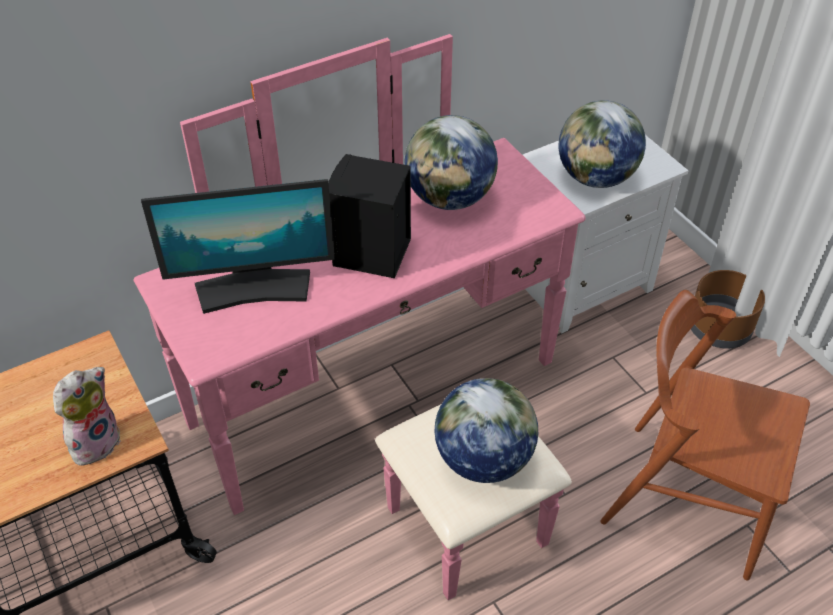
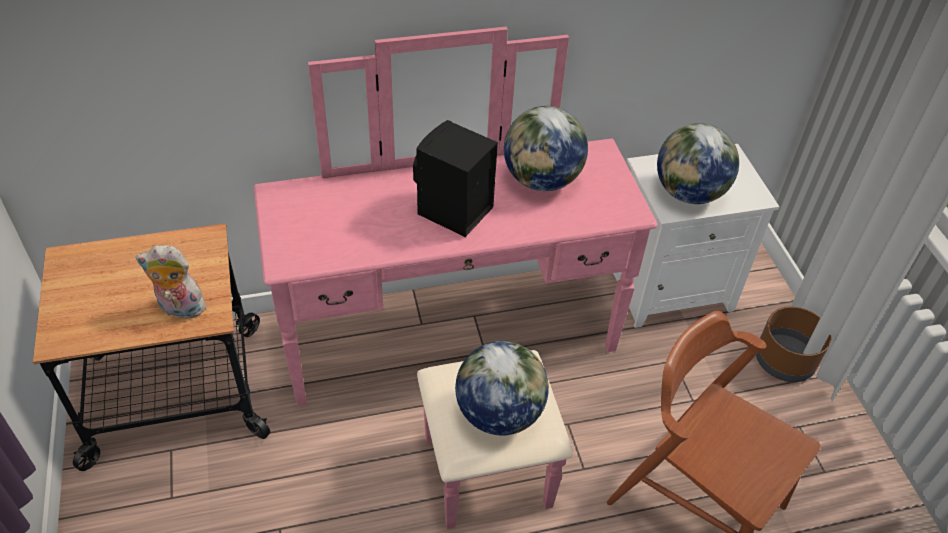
camera: 15 degrees right, 0 degrees up
(95, 441) = (180, 309): plush toy -> plush toy turned 135 degrees counterclockwise
(253, 288) = (345, 217): monitor -> none

